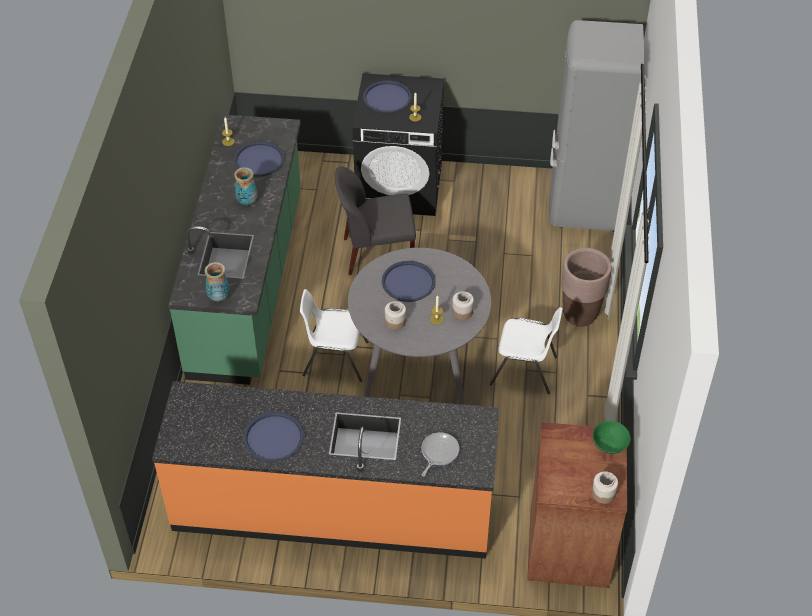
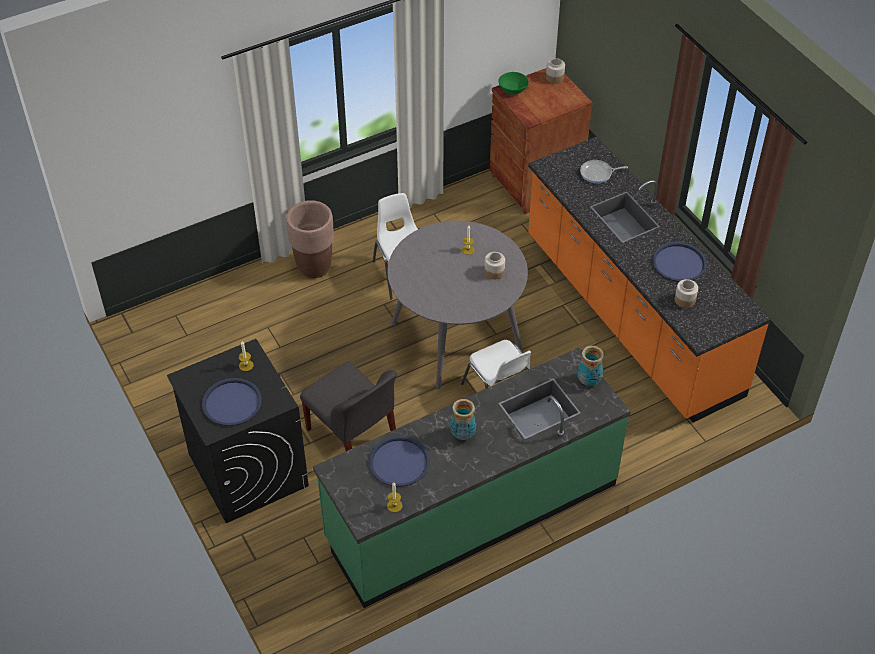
camera: 125 degrees left, 0 degrees up
(408, 282) = (445, 286): blue tray -> none
(462, 312) = (446, 238): jar -> jar (684, 300)
(581, 206) = (176, 322): grey fridge -> none

